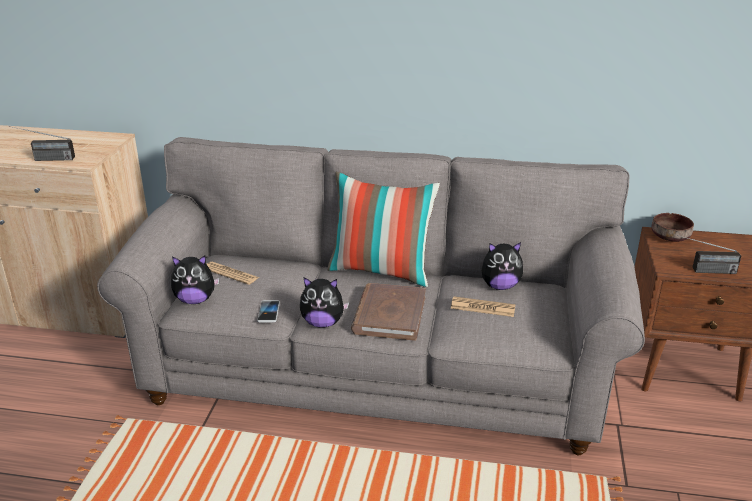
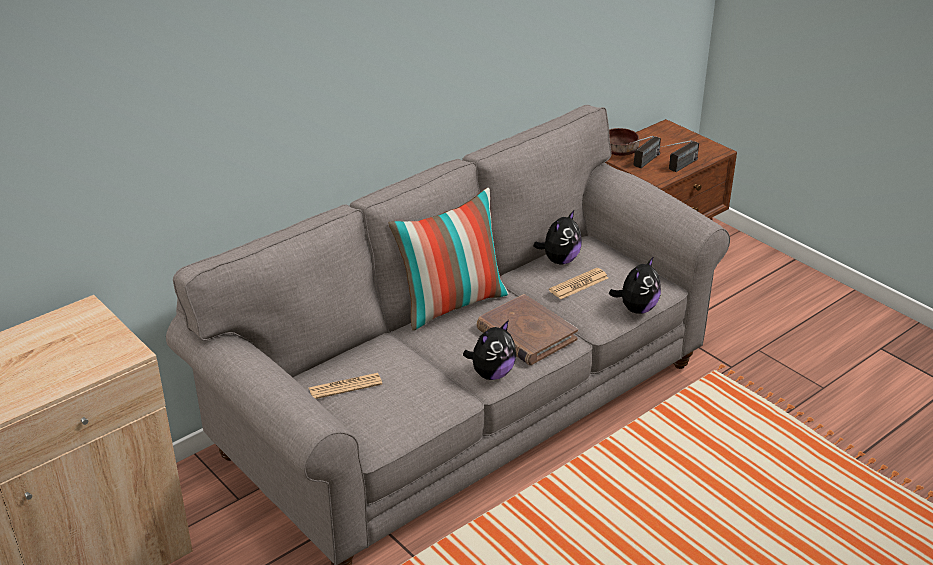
camera: 50 degrees left, 5 degrees up
(44, 159) = (71, 377): radio -> radio (642, 164)
(195, 300) = (363, 428): plush toy -> plush toy (636, 309)
(268, 312) = (444, 393): phone -> none

